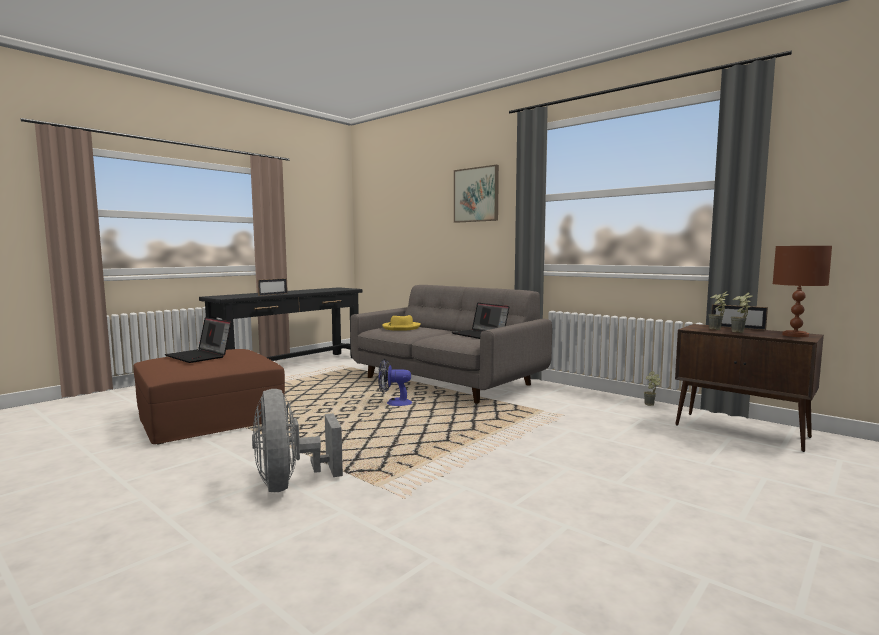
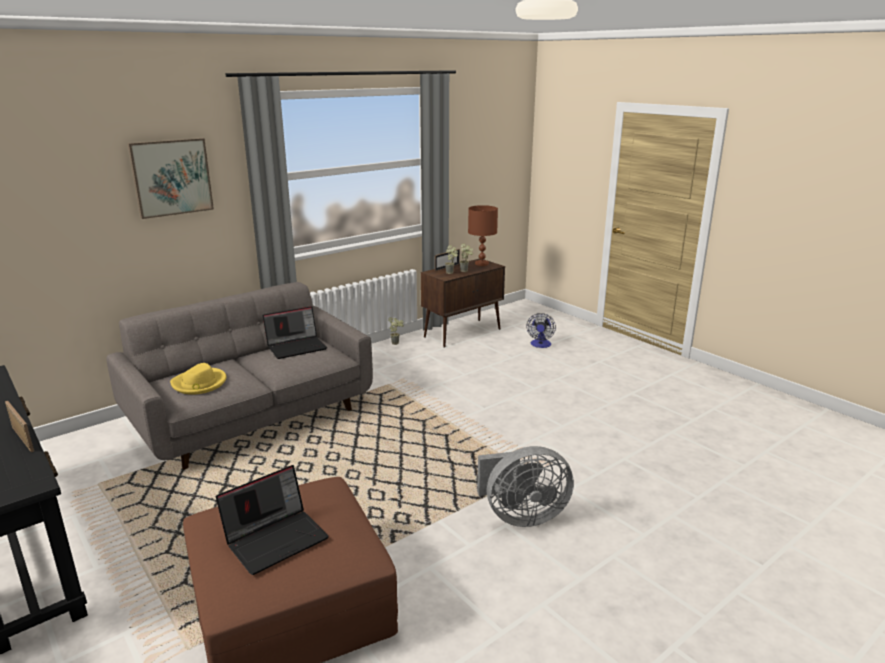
camera: 80 degrees left, 15 degrees up
(394, 403) = (318, 455): fan -> fan (540, 345)

